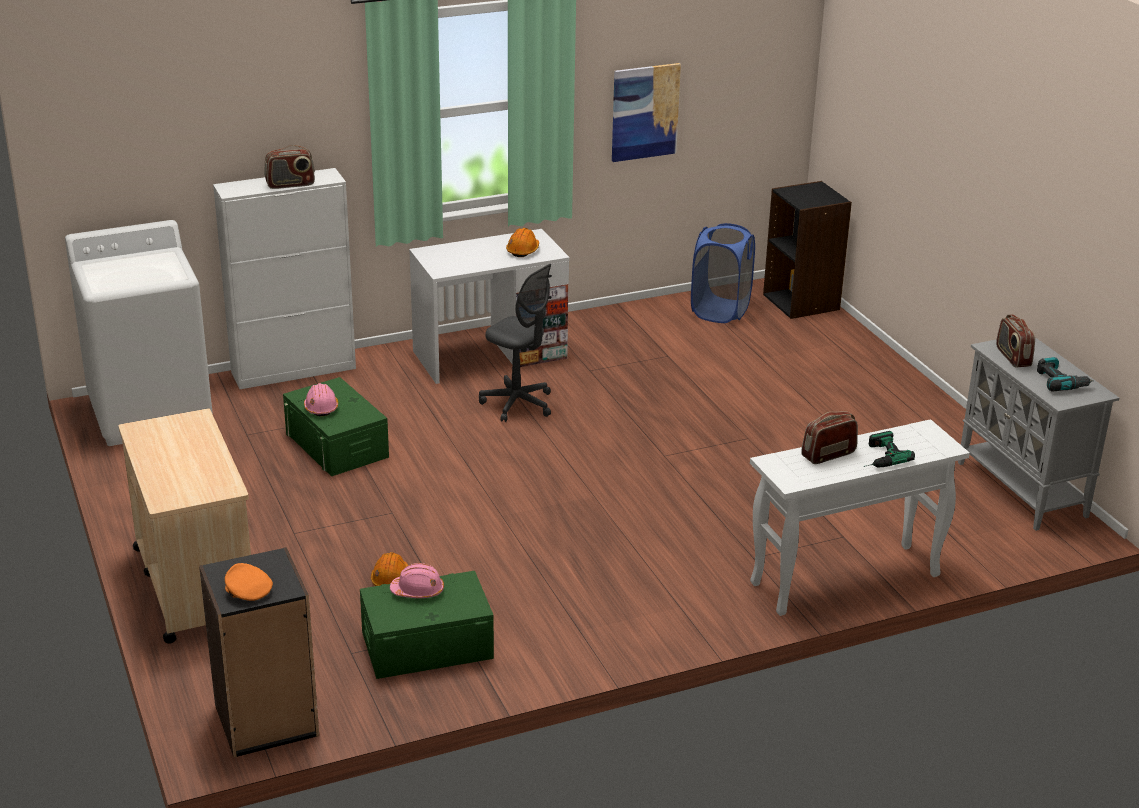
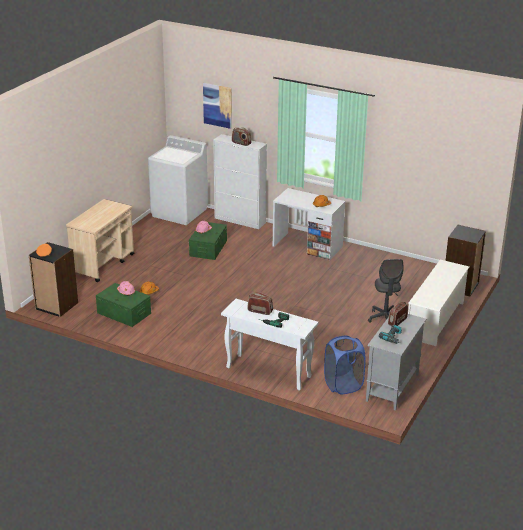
camera: 50 degrees right, 0 degrees up
(518, 404) = (283, 265): grey office chair -> grey office chair (385, 319)
(645, 112) = (406, 166): picture -> picture (217, 105)
(720, 311) = (420, 273): blue laundry basket -> blue laundry basket (343, 385)
(871, 365) = (435, 320): none -> white shoe rack

